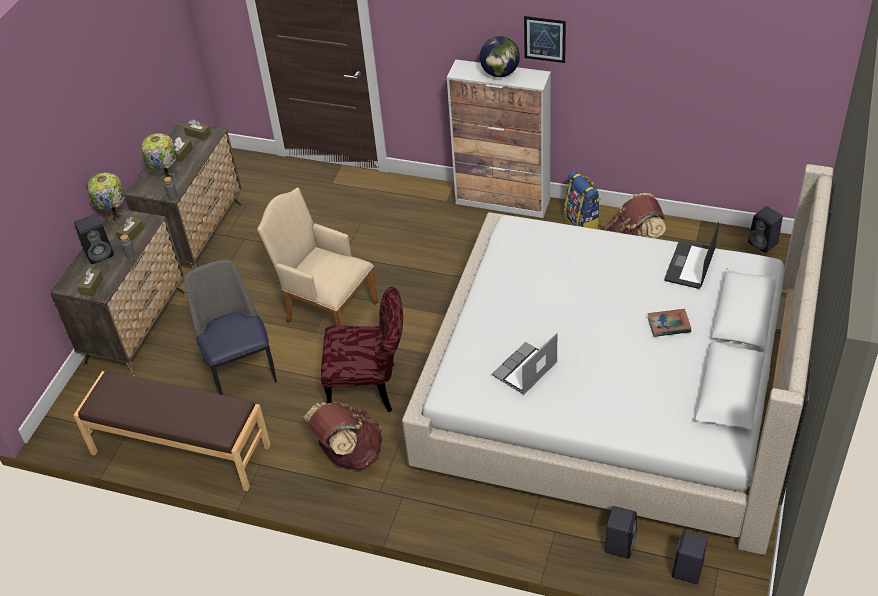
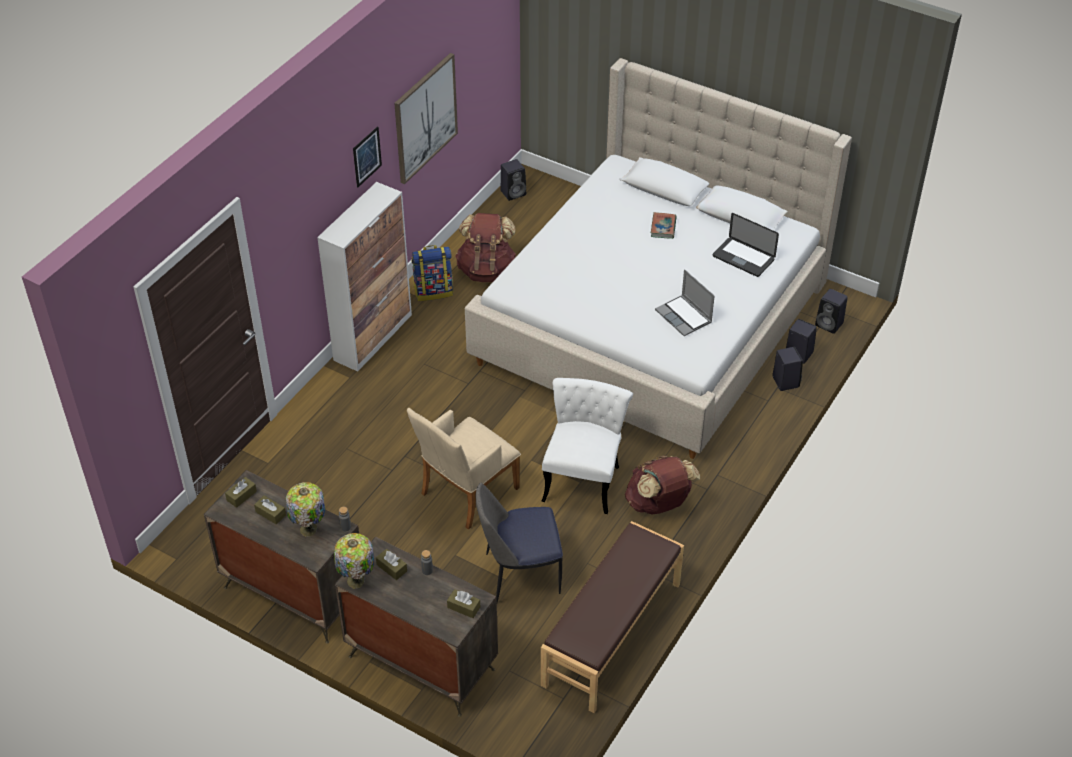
camera: 80 degrees left, 0 degrees up
(100, 253) = (412, 598): black speaker -> black speaker (785, 381)
(370, 388) = (584, 476): red chair -> white chair
(500, 73) = (360, 212): globe -> none
(647, 66) = (425, 118): none -> picture
(690, 265) = (601, 200): laptop -> laptop (743, 258)

